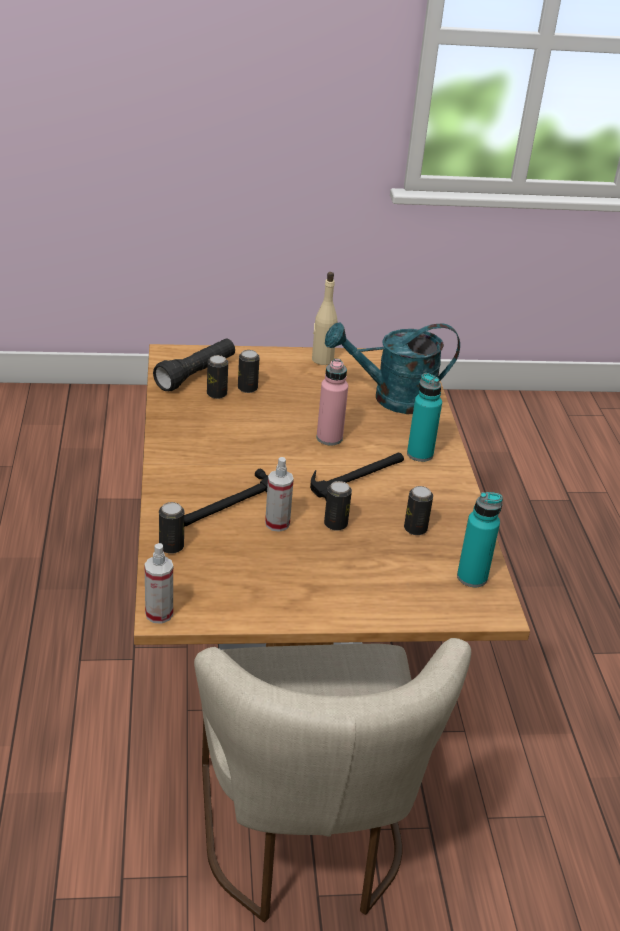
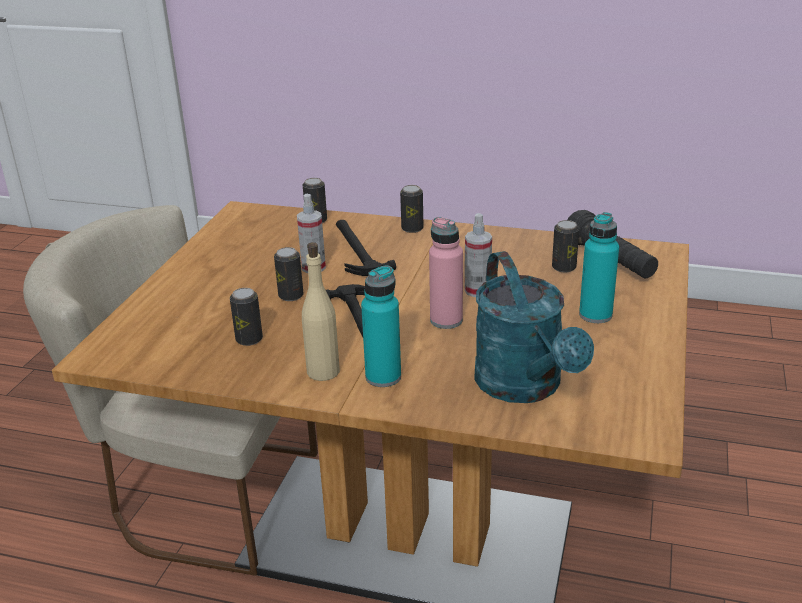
camera: 115 degrees right, 5 degrees down
(159, 614) = (242, 209): spray bottle -> spray bottle (477, 290)
(247, 388) = (573, 287): can -> can (412, 228)
(322, 359) = (644, 350): beige bottle -> beige bottle (323, 371)
(393, 398) = (525, 387): turquoise watering can -> turquoise watering can turned 150 degrees clockwise
(472, 577) = (150, 355): turquoise bottle -> turquoise bottle (595, 315)

